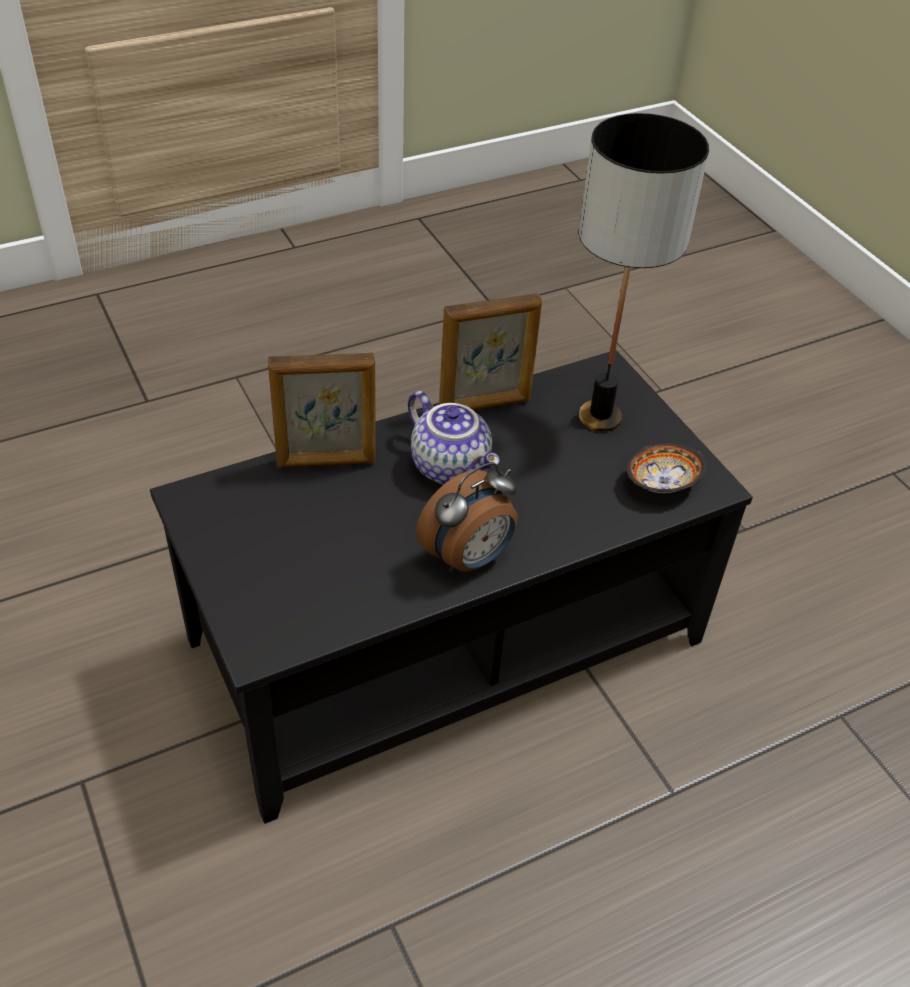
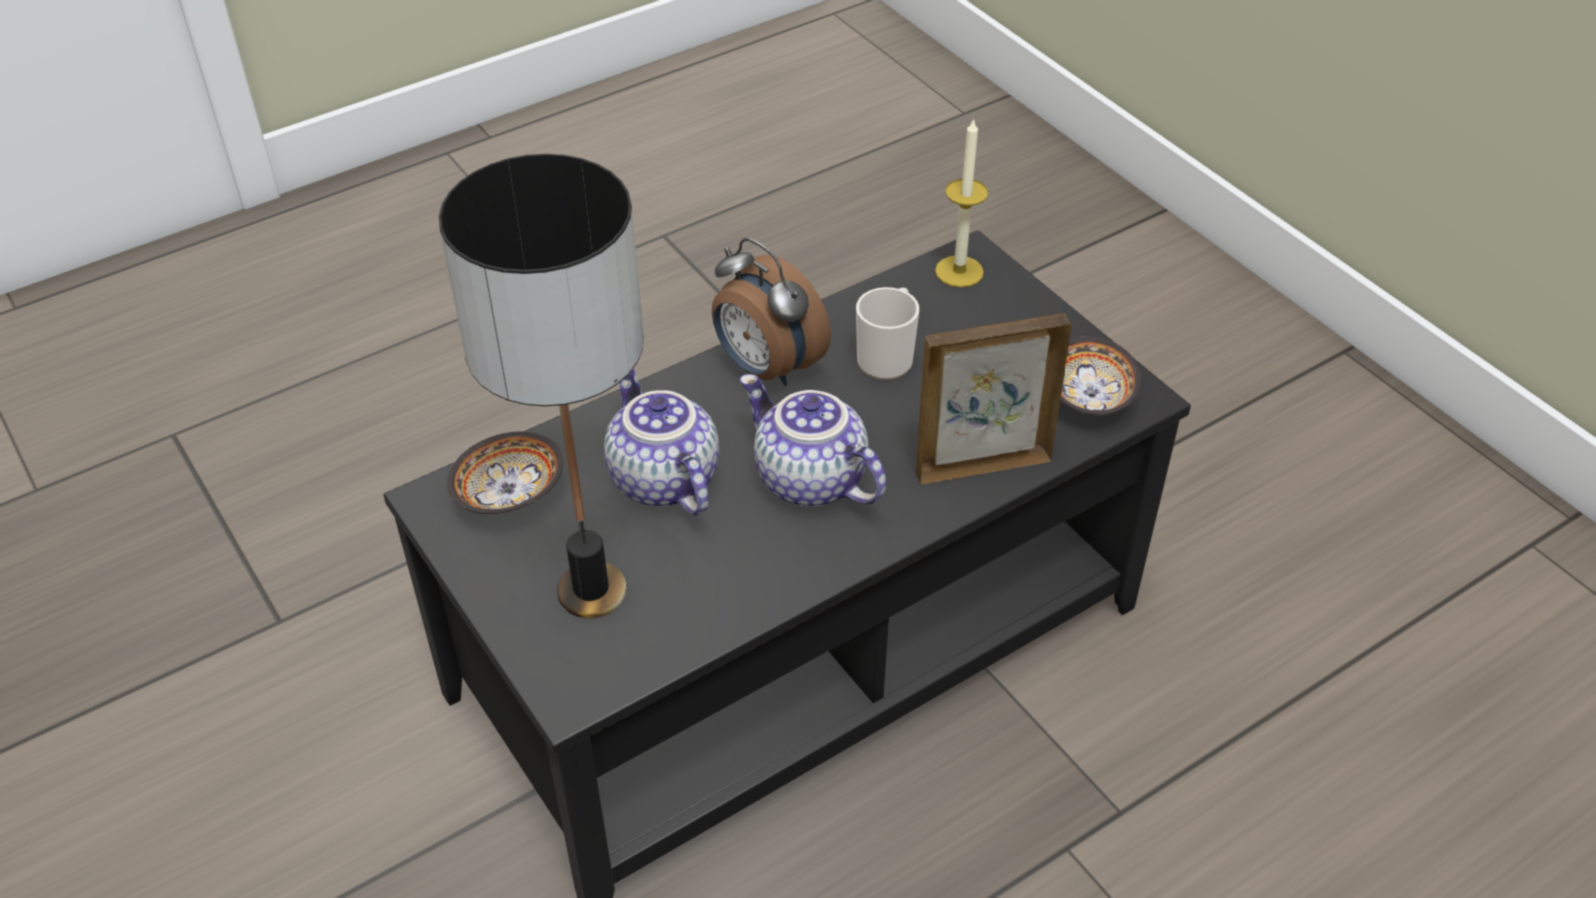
camera: 175 degrees right, 0 degrees up
(223, 502) = (1088, 397): none -> bowl
(275, 635) = (959, 271): none -> candle
(367, 556) = (887, 357): none -> mug
(469, 558) = (766, 368): alarm clock -> alarm clock turned 90 degrees counterclockwise
(485, 405) = (774, 589): picture frame -> none
(556, 480) = (661, 480): none -> teapot

